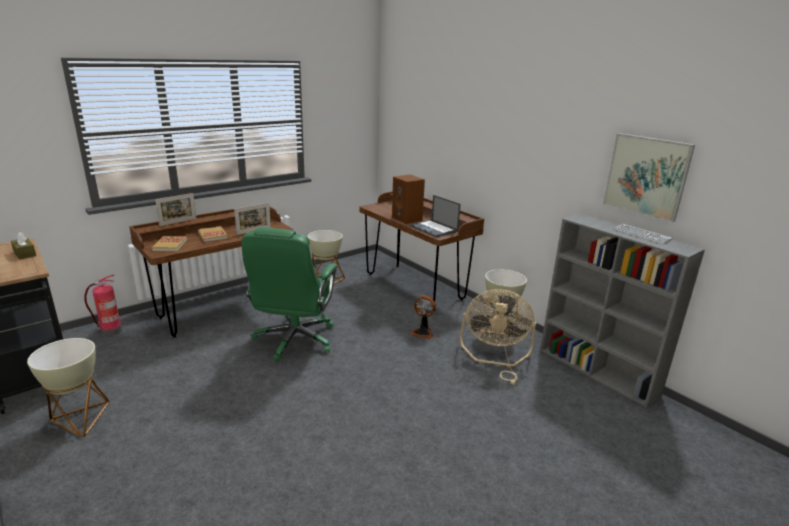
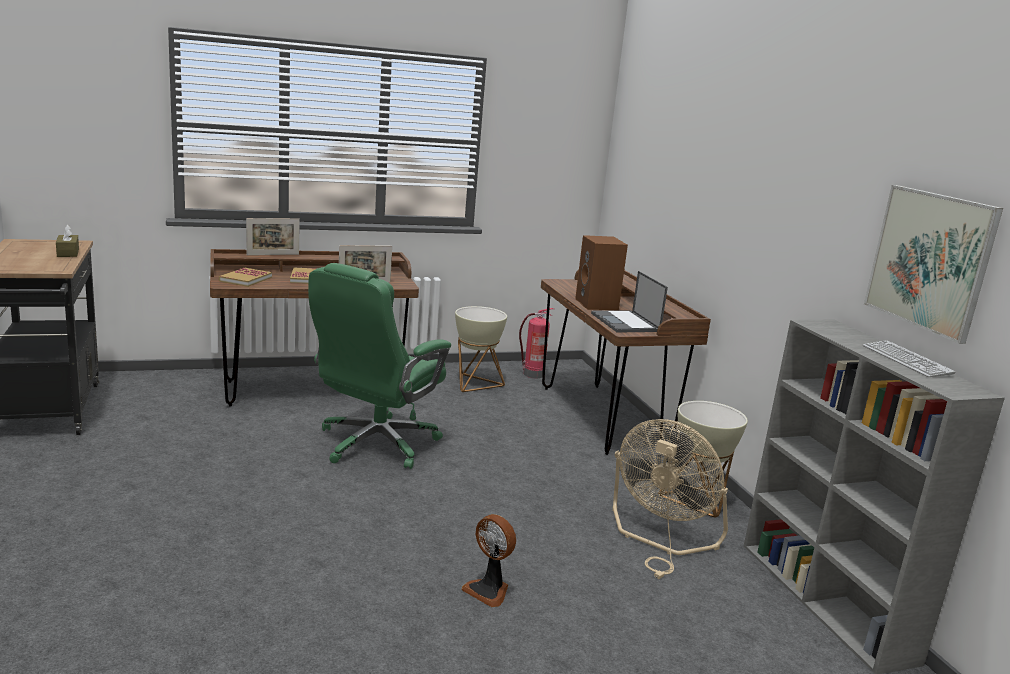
camera: 20 degrees right, 5 degrees down
(80, 419) = (64, 465): planter -> none
(110, 332) = (162, 384): fire extinguisher -> fire extinguisher (532, 374)
(423, 332) = (568, 477): fan -> fan (489, 590)

